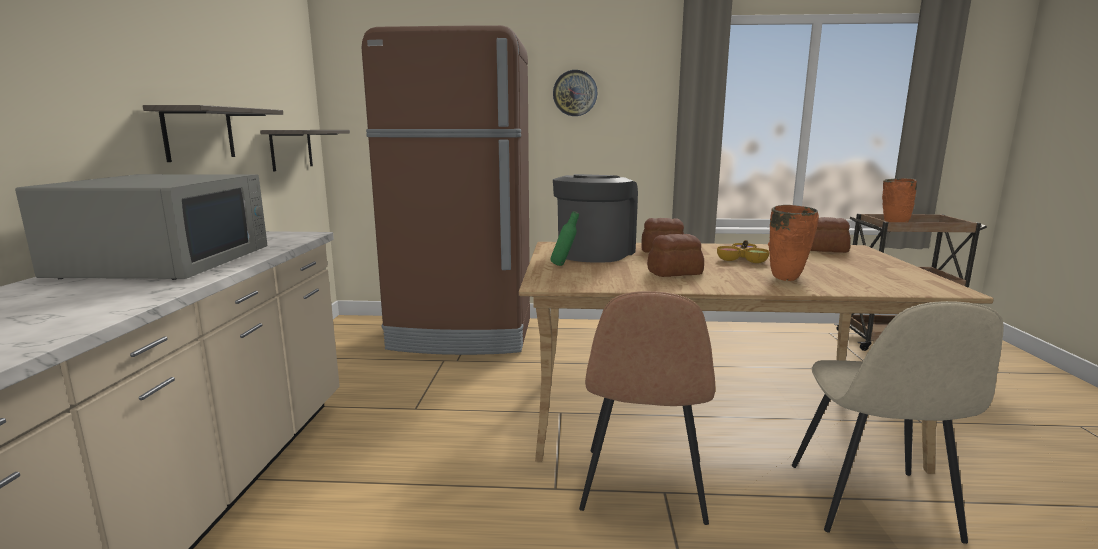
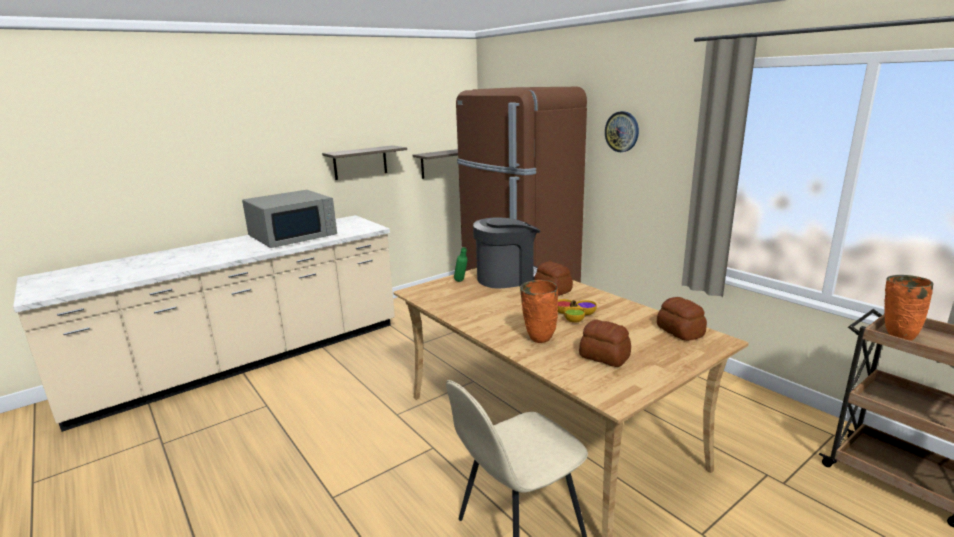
camera: 50 degrees right, 5 degrees up
(643, 487) = (429, 439): brown chair -> none
(675, 273) = (495, 309): bread -> bread (604, 357)

